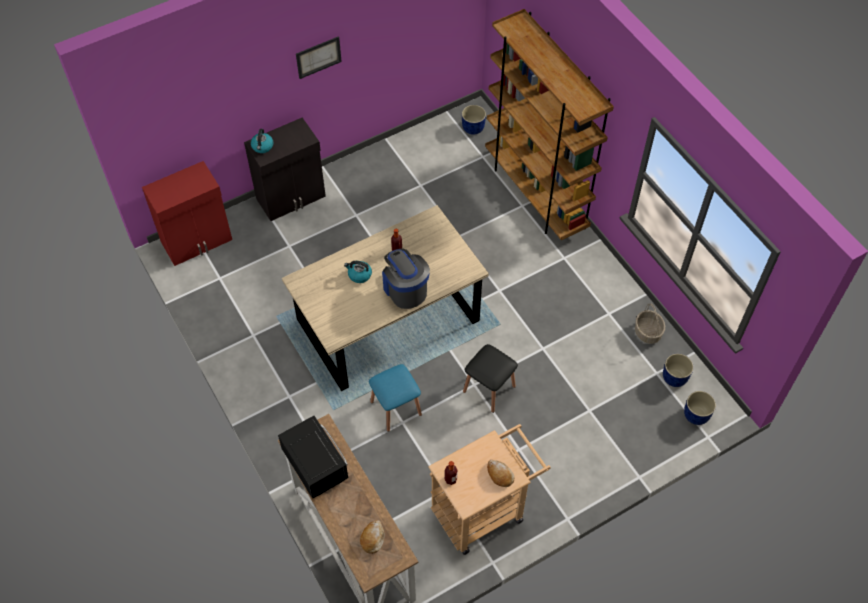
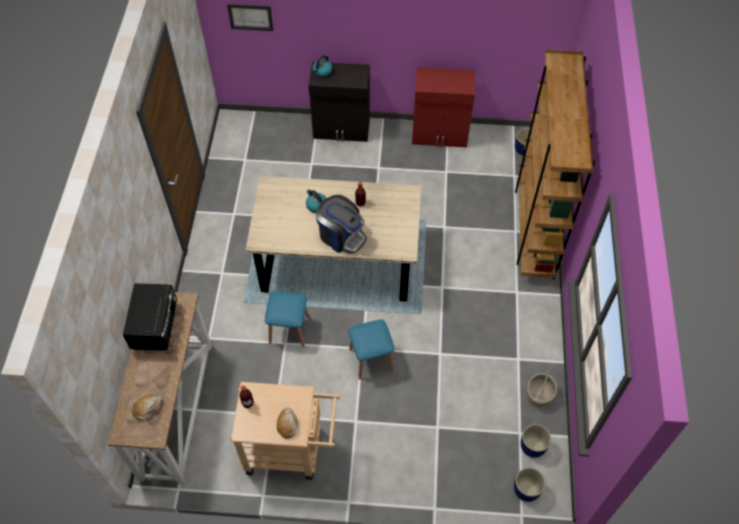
camera: 35 degrees right, 0 degrees up
(197, 241) = (251, 125): red cabinet -> red cabinet (440, 135)
(318, 57) = (395, 17): picture -> picture (250, 17)
(405, 289) = (341, 236): coffee machine -> coffee machine turned 120 degrees clockwise
(489, 389) = (371, 359): black stool -> blue stool

